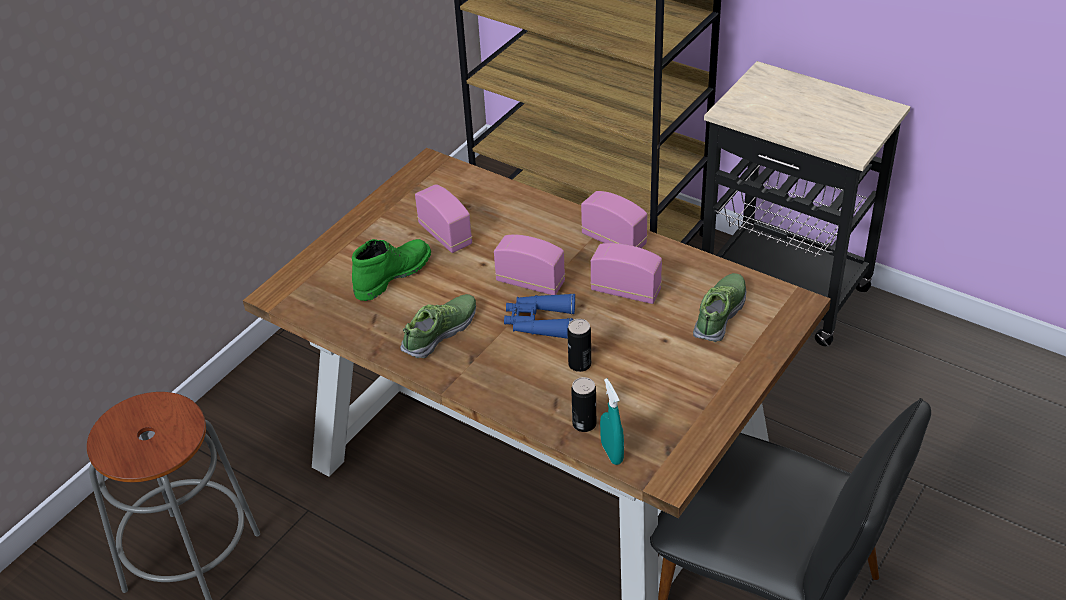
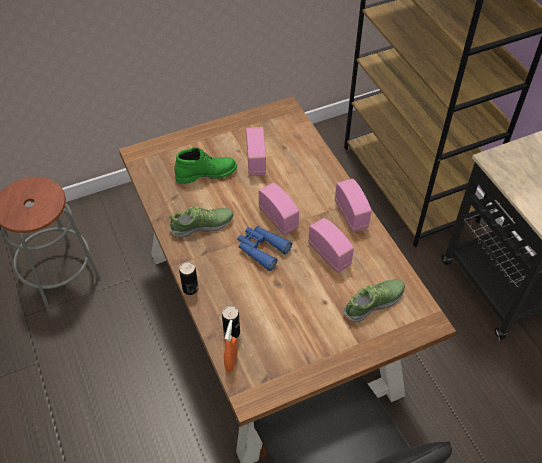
camera: 30 degrees right, 10 degrees up
(579, 364) = (261, 290): can -> can (190, 288)
(612, 453) = (231, 361): turquoise spray bottle -> orange spray bottle

